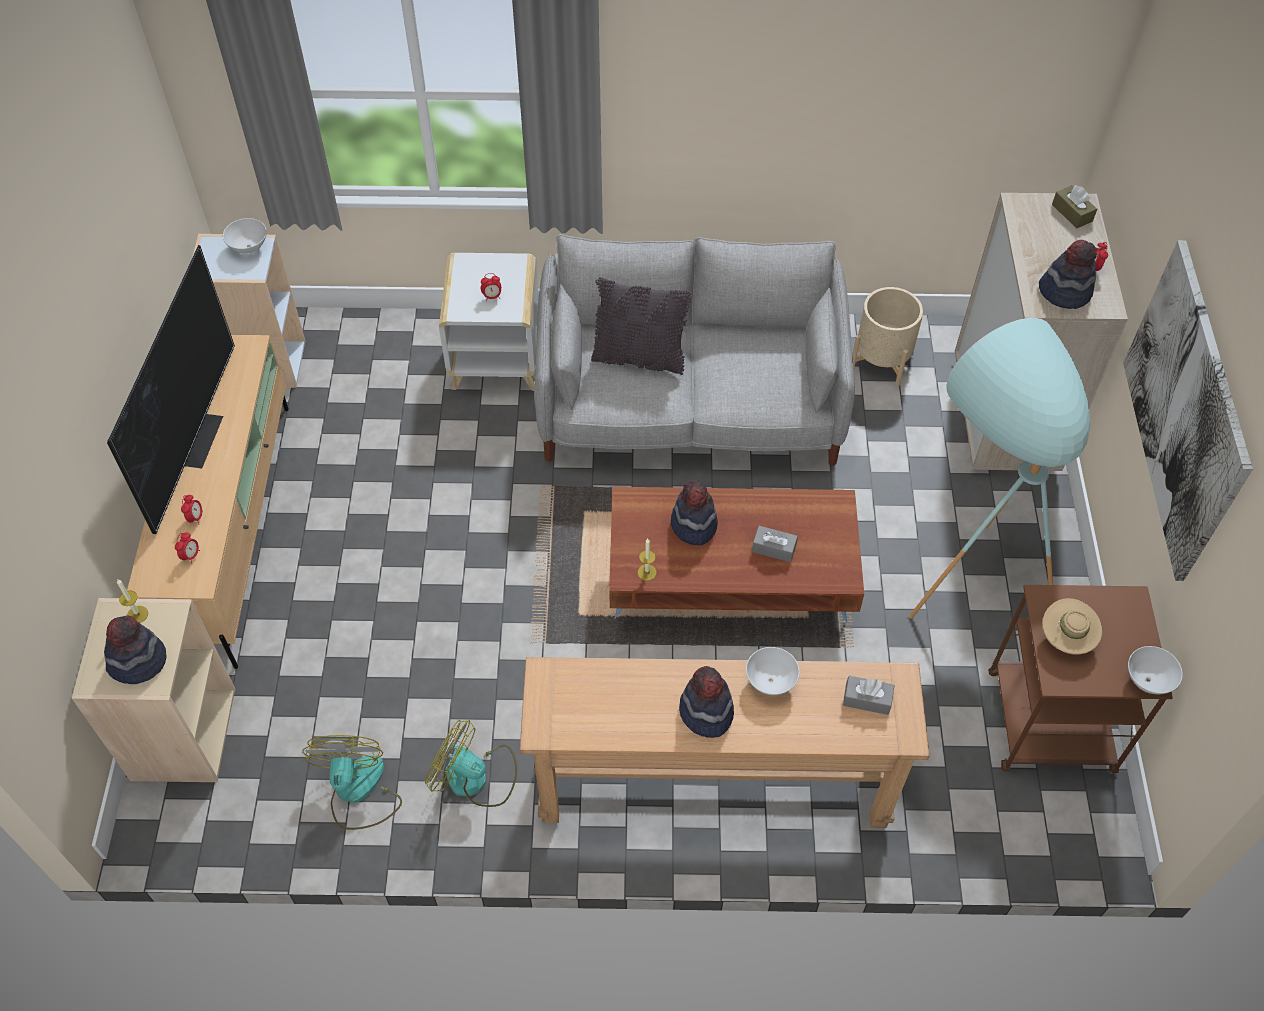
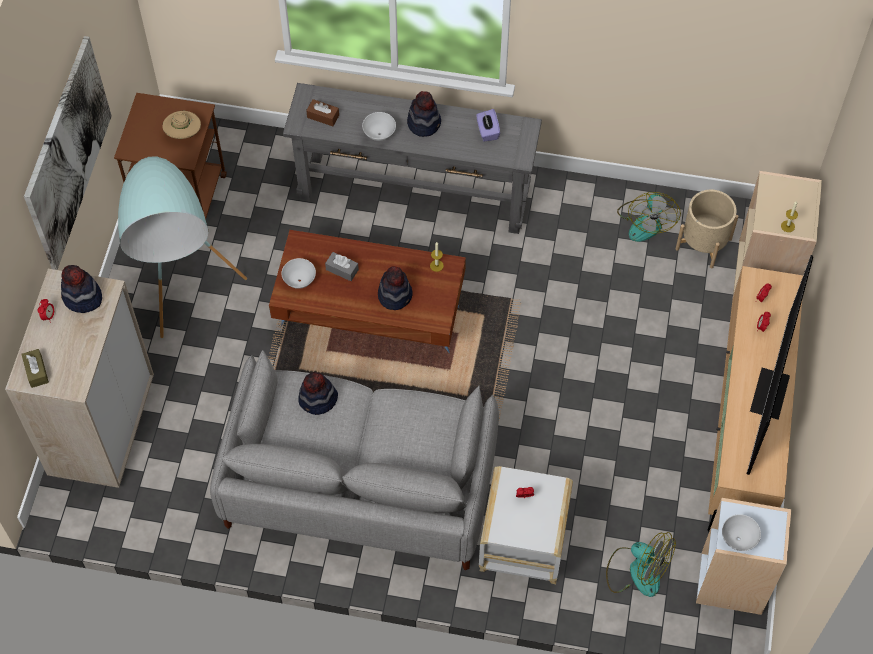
camera: 170 degrees left, 5 degrees up
(138, 661) = (782, 196): hat -> hat (318, 400)
(476, 777) = (568, 218): fan -> fan (637, 571)
(603, 713) = (487, 131): none -> purple tissue box
(639, 358) = (405, 445): black pillow -> none
(713, 783) = (414, 193): brown console table -> grey console table
(867, 699) = (323, 116): grey tissue box -> brown tissue box
(881, 361) = (183, 499): beige planter -> beige planter (703, 244)
(1147, 680) = (146, 103): white bowl -> white bowl (300, 281)

